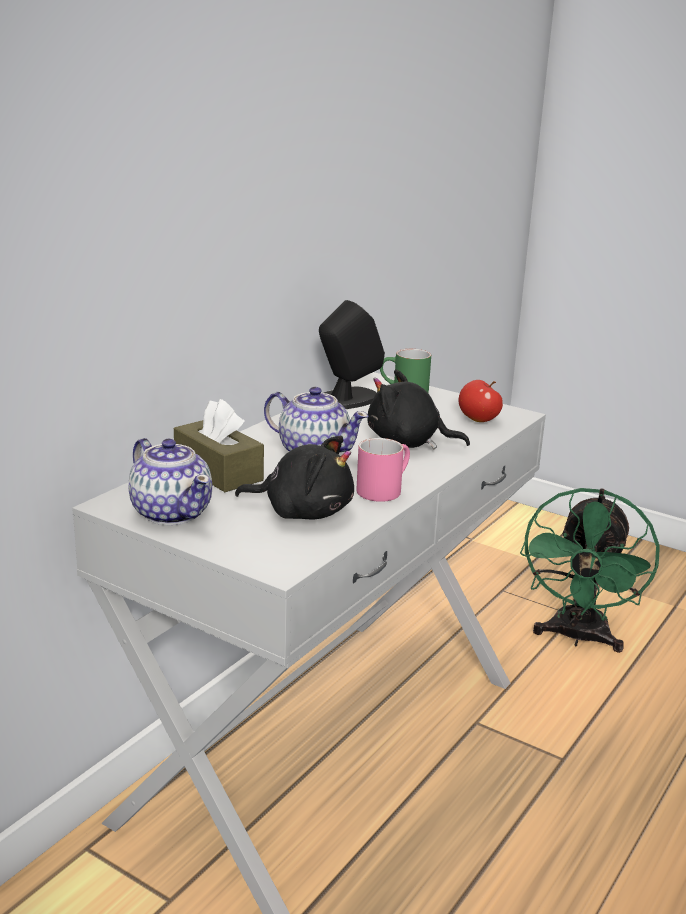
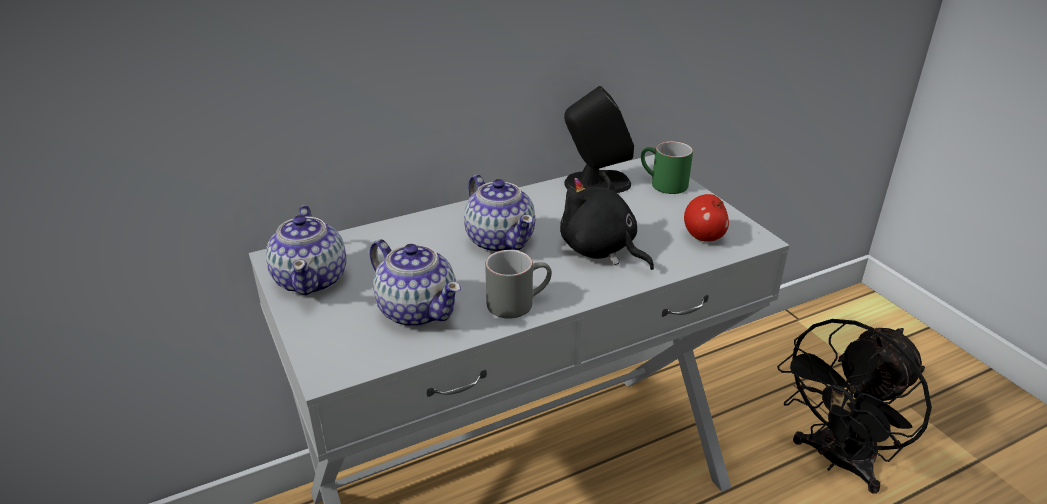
camera: 30 degrees right, 10 degrees up
(218, 471) = (396, 243): brown tissue box -> none
(303, 512) = (417, 310): black plush toy -> teapot
(383, 489) = (518, 302): pink mug -> grey mug
(578, 638) = (837, 461): green fan -> black fan

